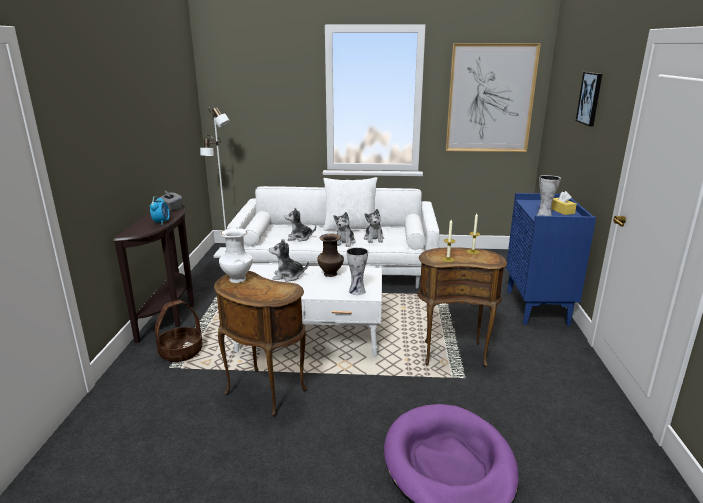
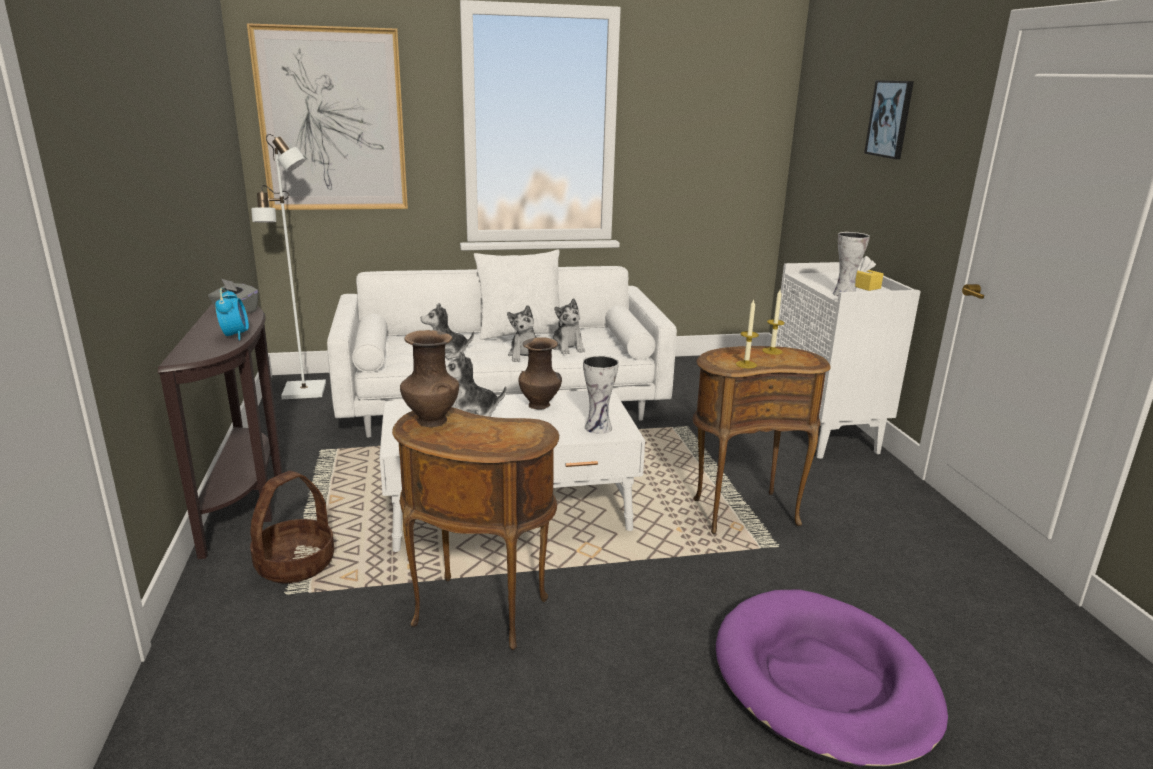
camera: 15 degrees left, 0 degrees up
(237, 279) = (431, 420): white vase -> brown vase
(490, 99) = (716, 126): picture -> picture (332, 121)
(537, 308) = (824, 433): blue cabinet -> white cabinet

